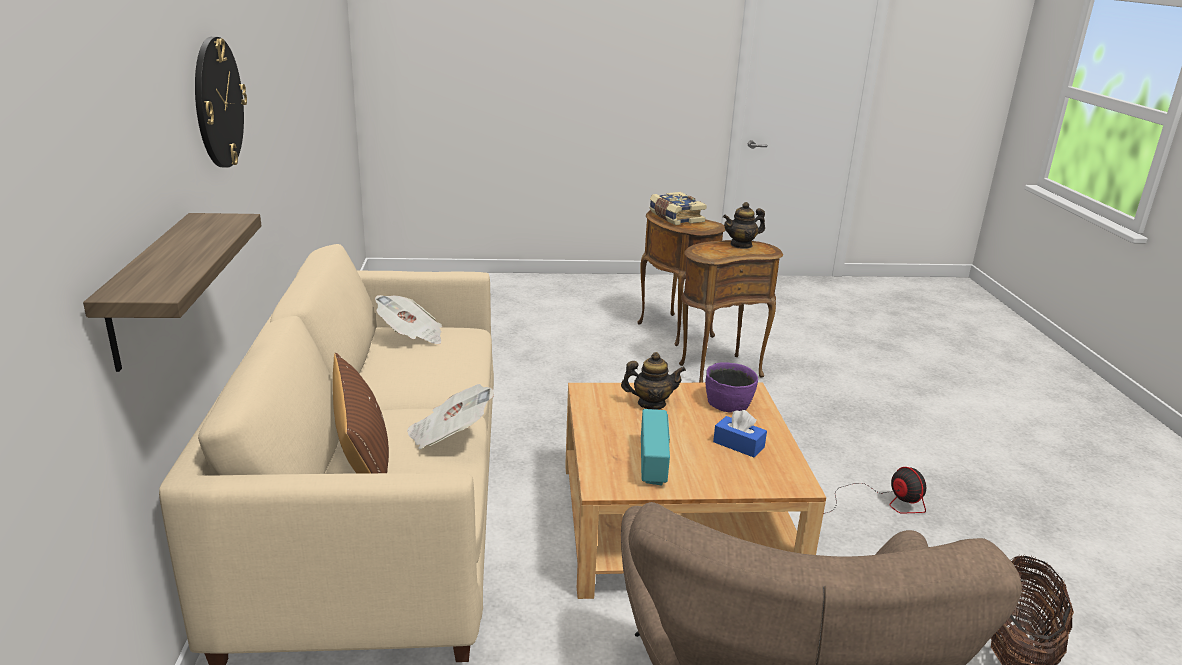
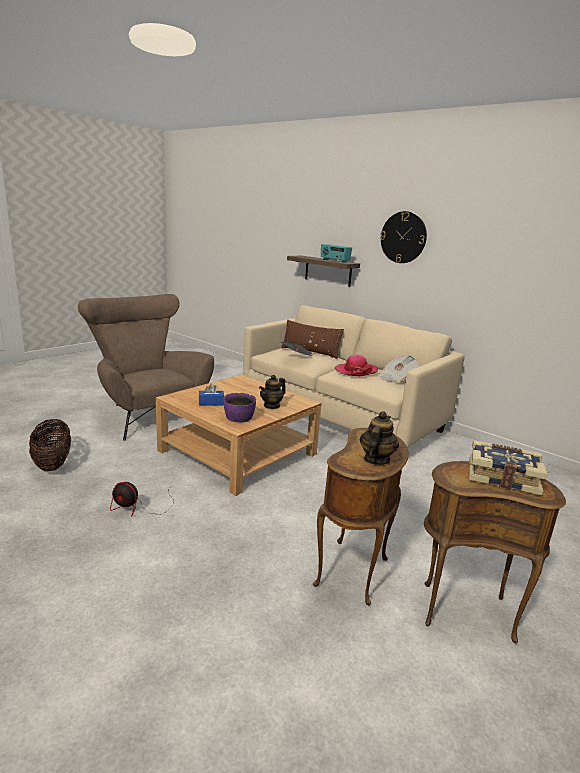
camera: 135 degrees right, 5 degrees down
(427, 370) = (356, 371): none -> hat
(654, 464) = (234, 387): radio -> radio (334, 261)

